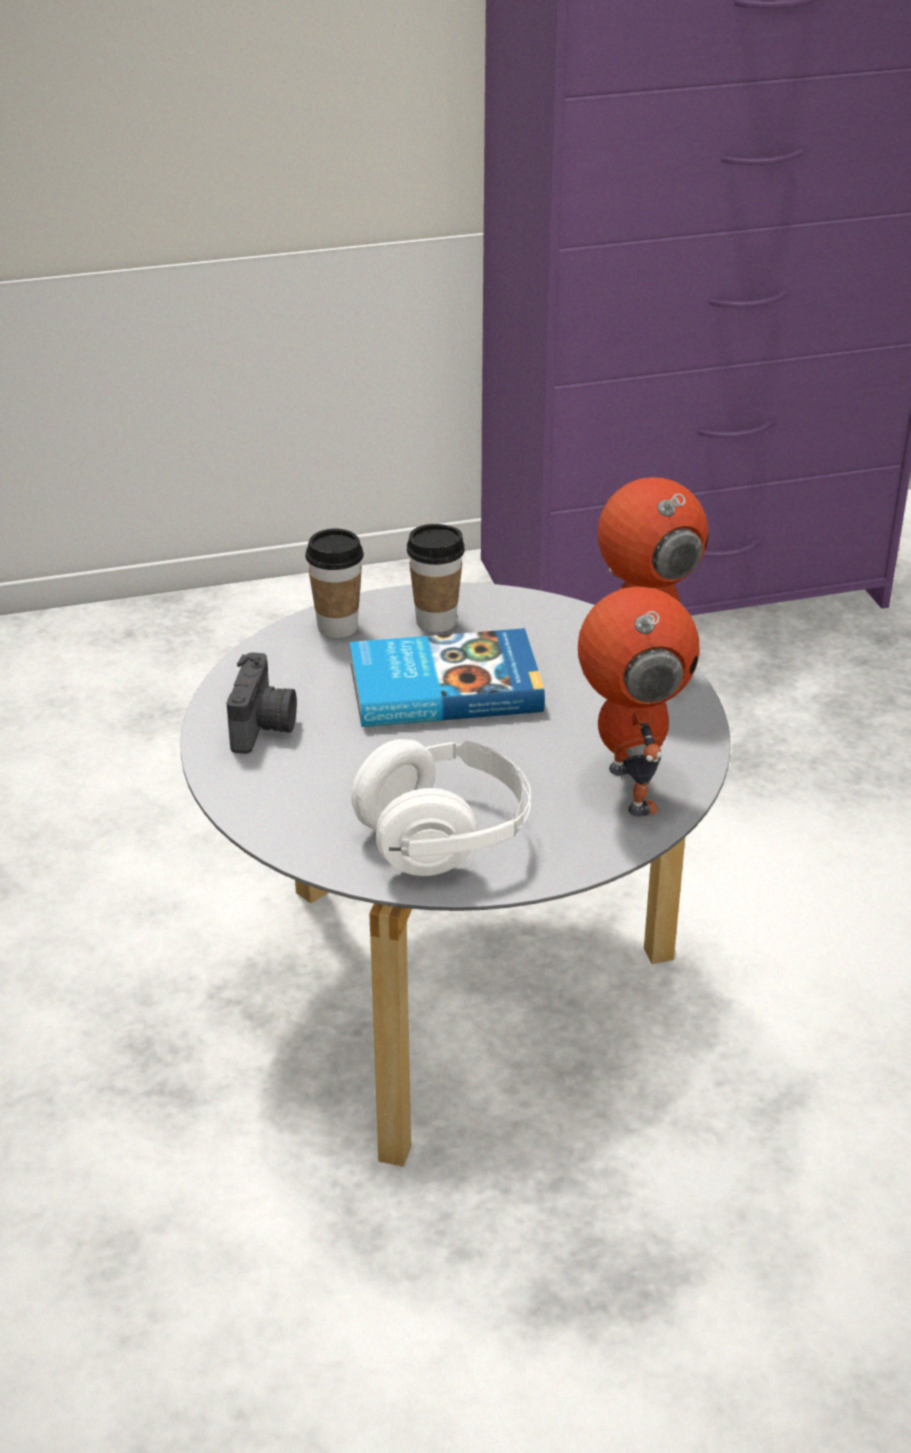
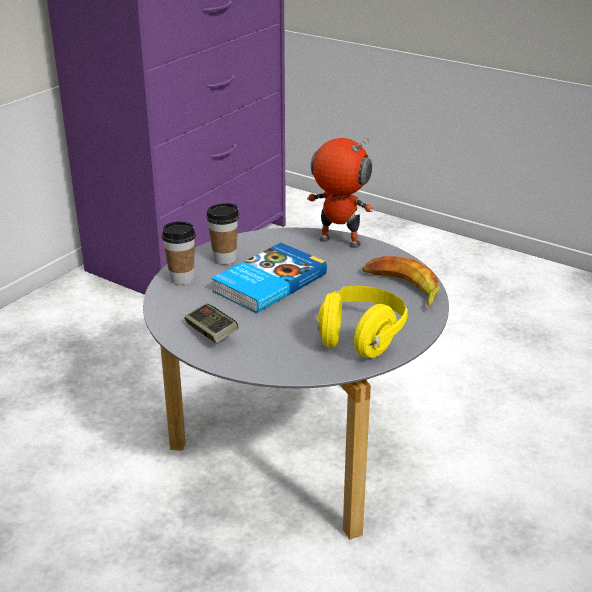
camera: 40 degrees left, 5 degrees down
(264, 727) = (211, 333): camera -> game controller
(444, 837) = (360, 338): white headphones -> yellow headphones
(627, 789) = (402, 287): toy robot -> banana

